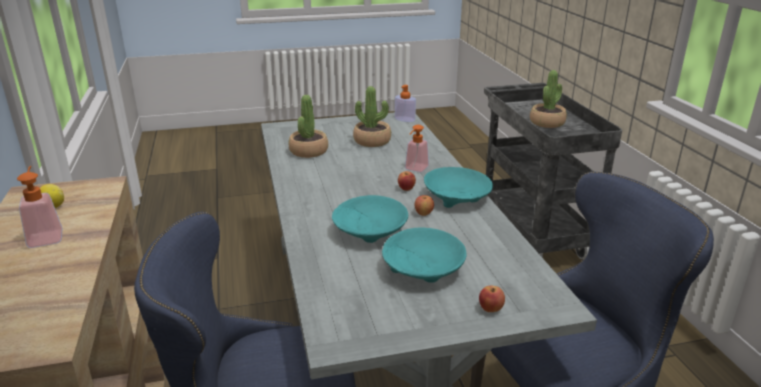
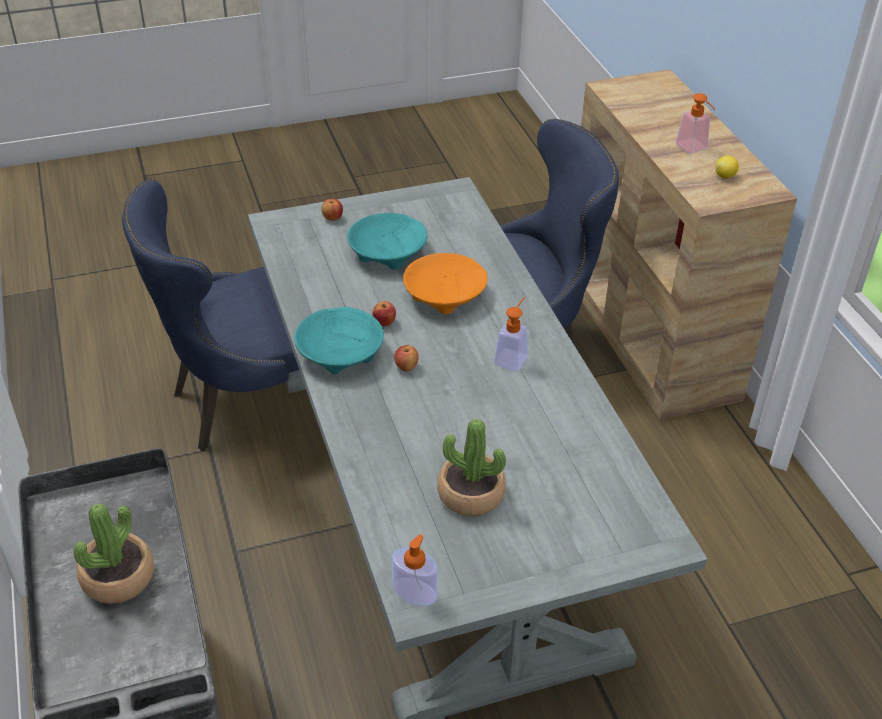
camera: 175 degrees right, 15 degrees up
(308, 151) = (572, 455): potted plant -> none
(371, 231) = (443, 294): turquoise bowl -> orange bowl
(415, 169) = (394, 411): soap dispenser -> soap dispenser (513, 356)

